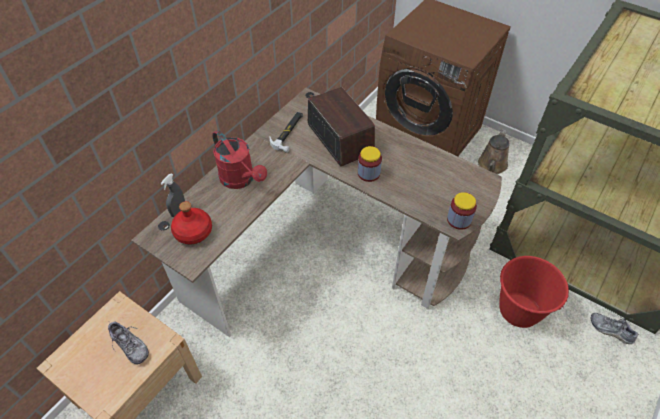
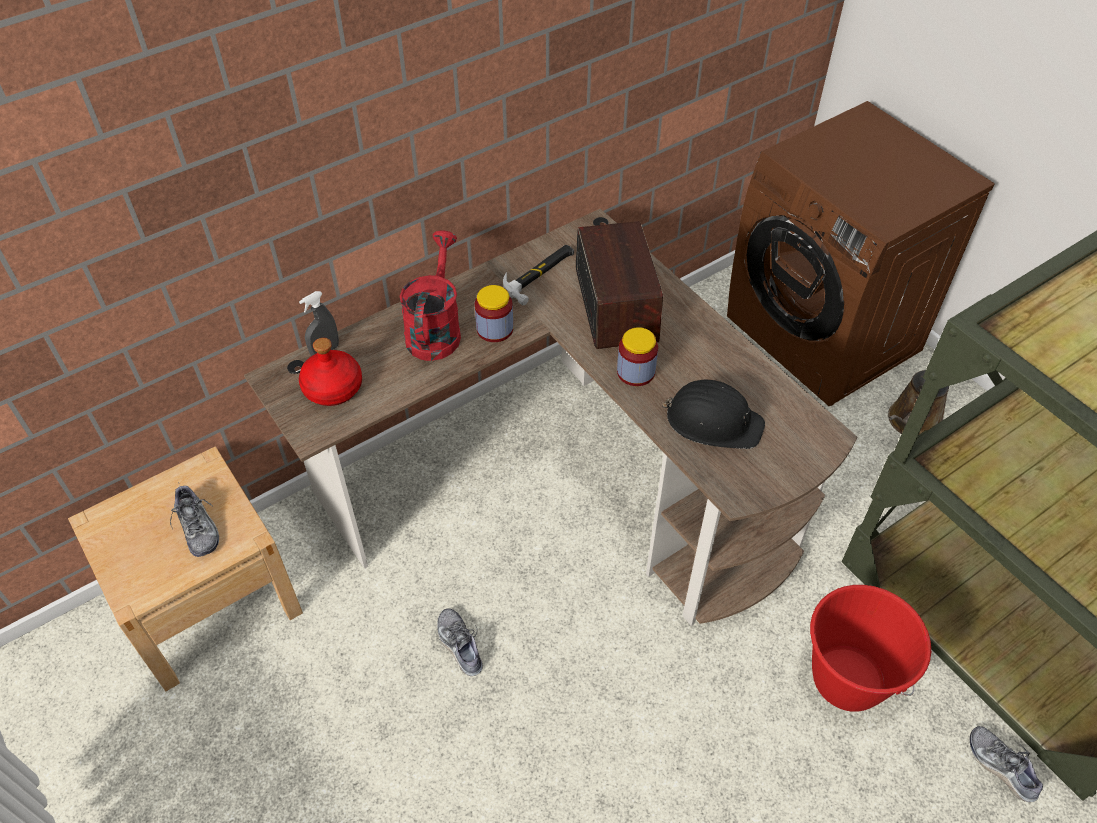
camera: 20 degrees right, 0 degrees up
(241, 180) = (435, 329): red watering can -> red watering can turned 150 degrees counterclockwise
(305, 363) = (460, 645): none -> shoe
(423, 189) = (713, 421): none -> black hard hat
(459, 220) = (747, 487): jar -> jar (495, 329)

